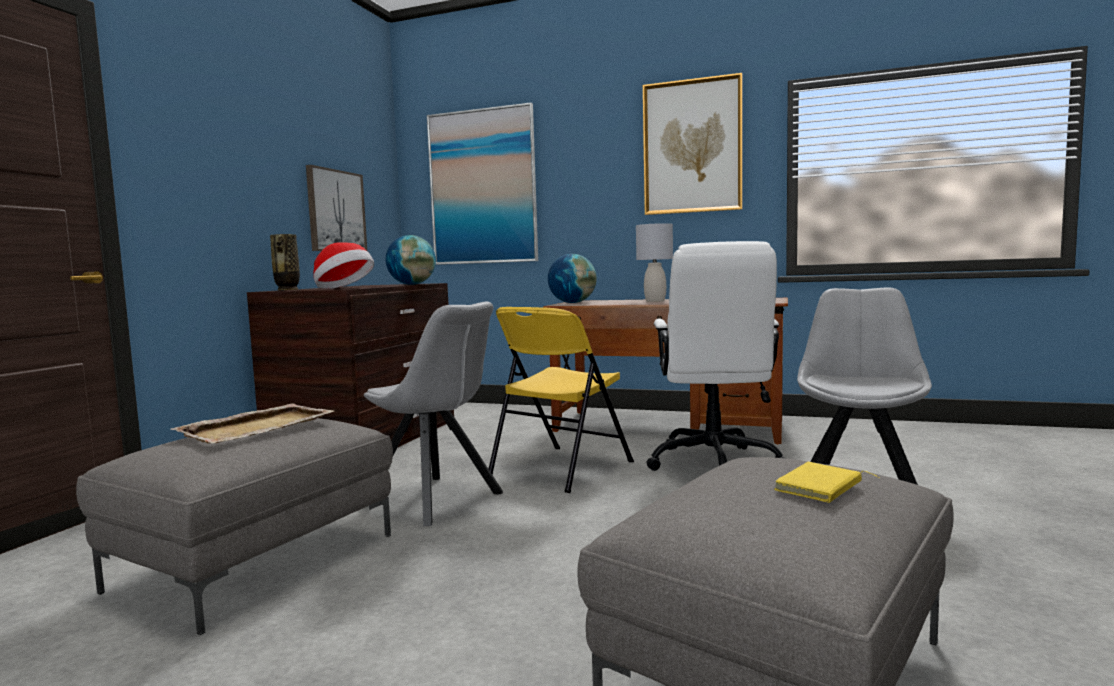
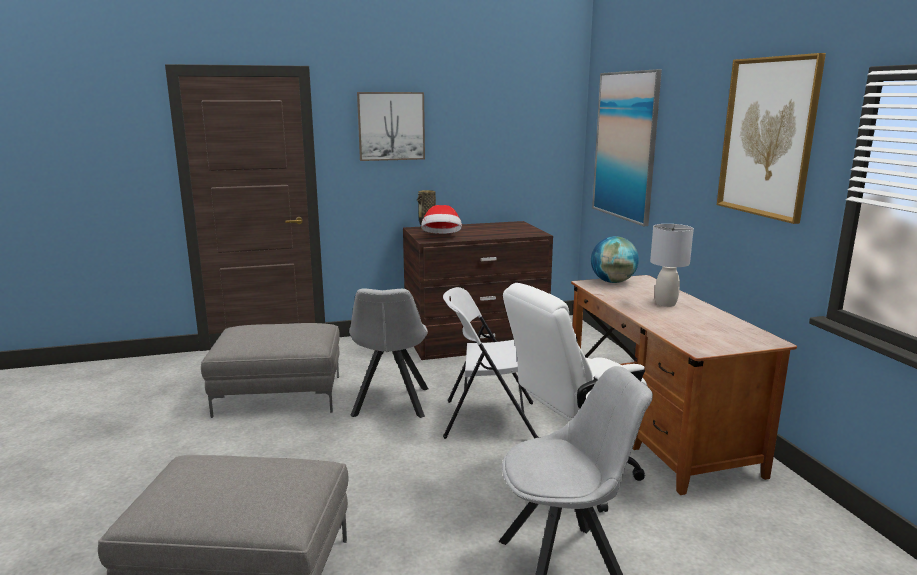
camera: 55 degrees right, 10 degrees up
(258, 427) = (280, 330): beige tray -> none
(336, 211) = (499, 164): picture -> picture (391, 126)
(412, 284) = (516, 234): globe -> none
(561, 468) = (490, 419): yellow chair -> white chair
(821, 488) = (233, 492): yellow book -> none

